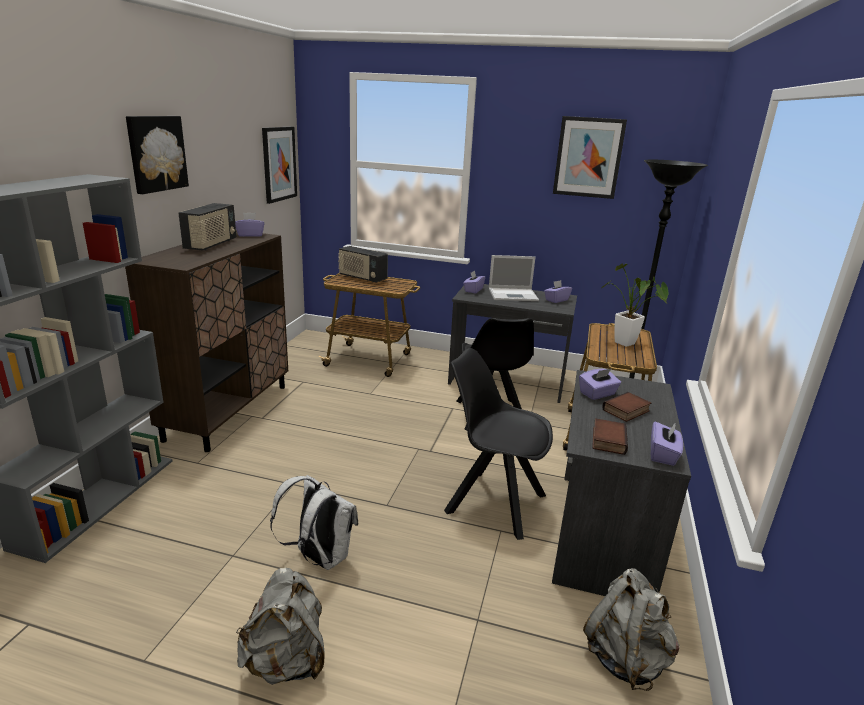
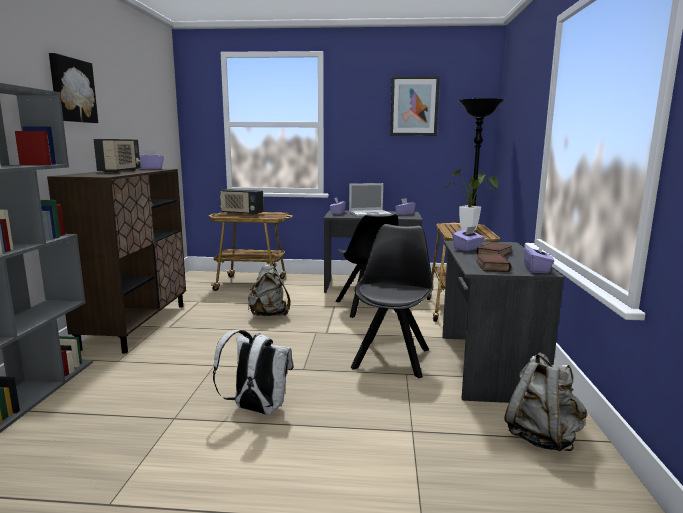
camera: 10 degrees left, 10 degrees down
(279, 164) = (164, 124): picture -> none
(286, 661) = (253, 483): grey backpack -> grey backpack (269, 315)
(493, 502) = (392, 357): black chair -> black chair turned 90 degrees clockwise

